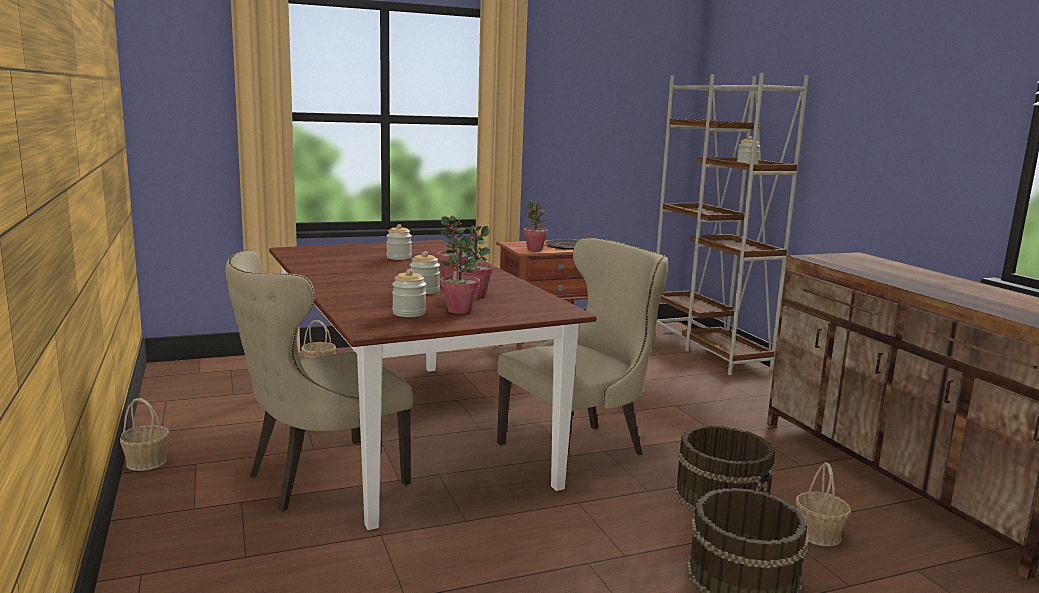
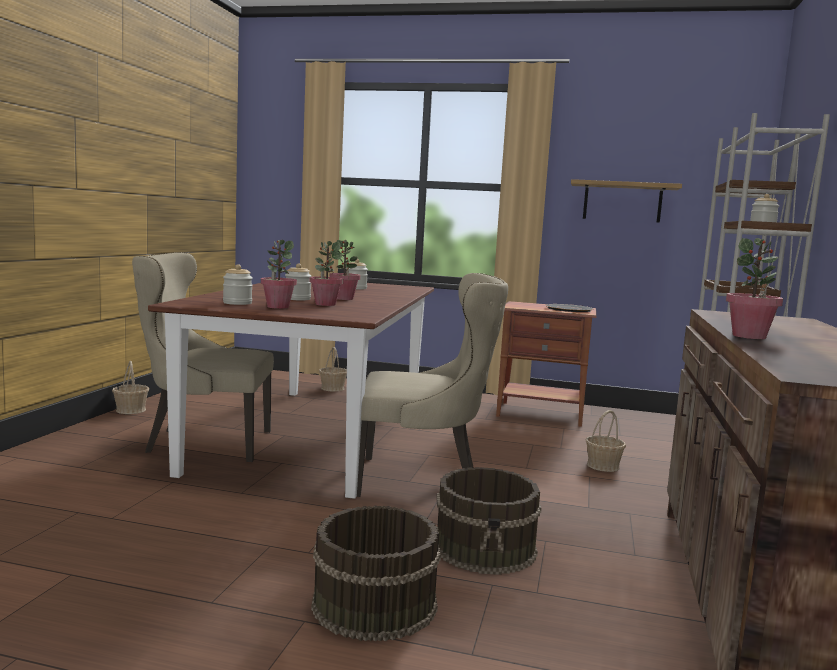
camera: 35 degrees right, 5 degrees down
(535, 249) = (526, 307): potted plant -> potted plant (749, 336)
(584, 133) = (622, 202): none -> shelf
(819, 534) = (529, 607): basket -> basket (603, 466)

